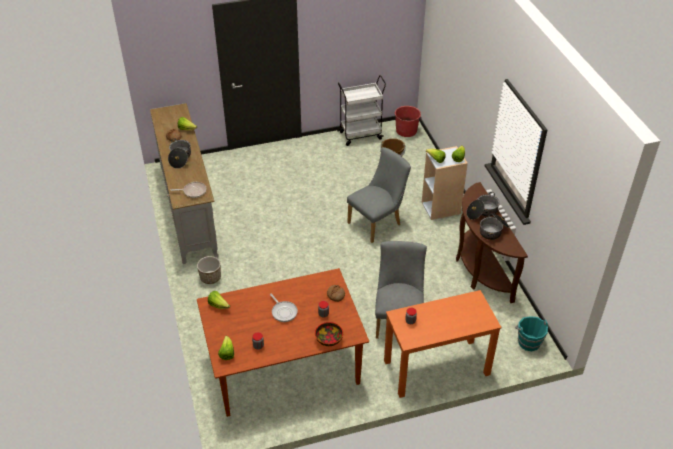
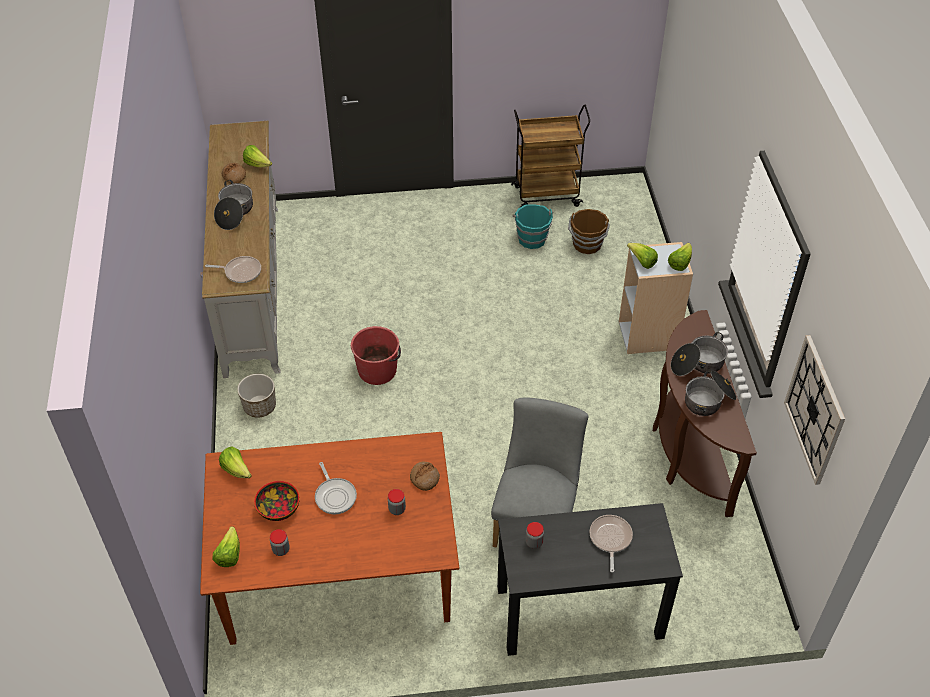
camera: 10 degrees right, 5 degrees up
(329, 339) = (395, 555): bowl -> bowl (278, 509)
(361, 135) = (547, 196): white cart -> brown cart
(377, 222) = (540, 348): grey chair -> none
(406, 130) = (622, 196): red bucket -> red bucket (378, 370)
(436, 367) = (578, 612): orange desk -> black desk
(454, 313) = (610, 539): none -> frying pan
(528, 342) = (740, 590): turquoise bucket -> turquoise bucket (531, 238)
(562, 219) = (815, 410): none -> wall clock

